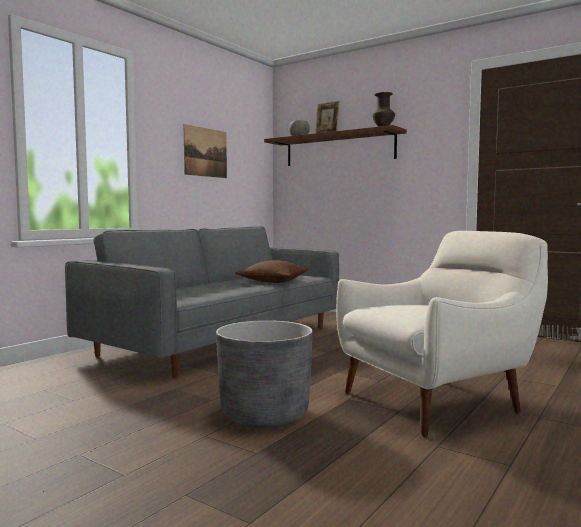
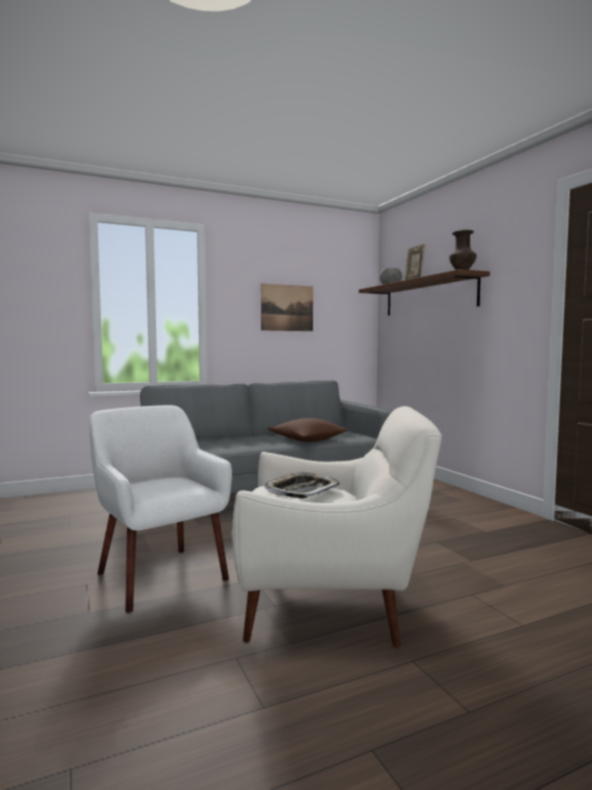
camera: 30 degrees right, 0 degrees up
(264, 414) = (160, 576): grey planter -> white armchair
(408, 306) = (302, 491): none -> tray

